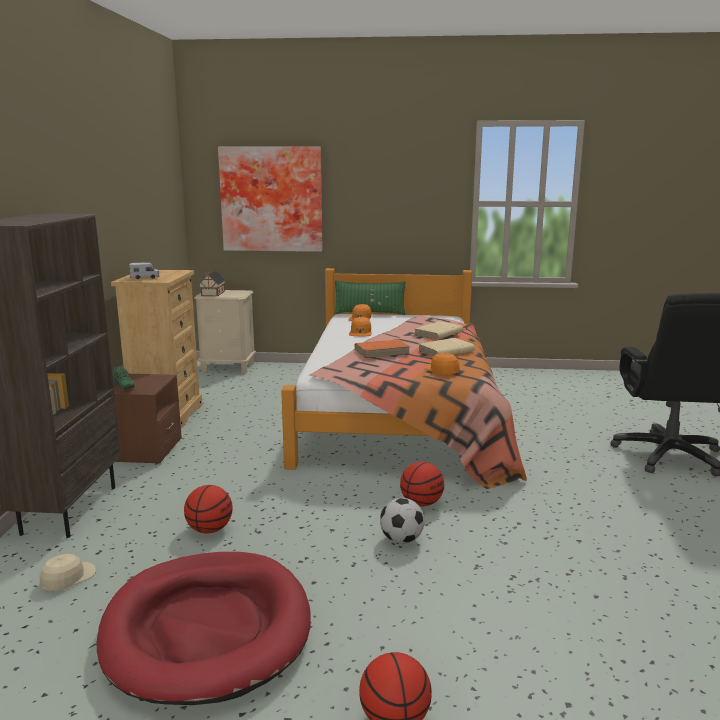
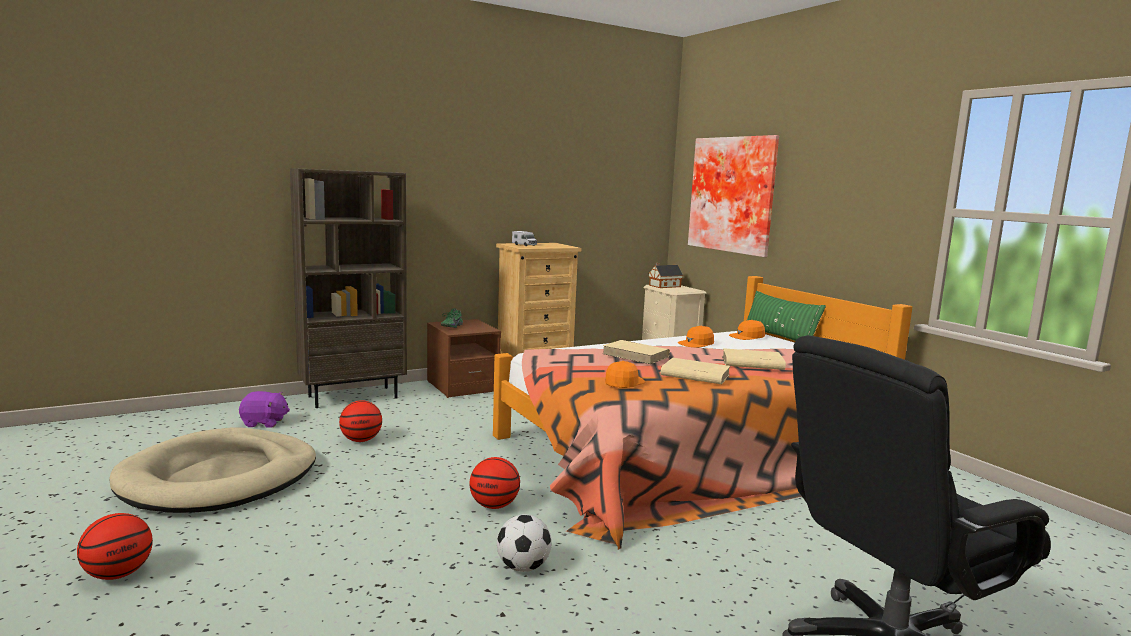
camera: 55 degrees right, 5 degrees down
(67, 578) = (264, 423): beige cap -> purple plush toy
(207, 629) = (220, 477): red dog bed -> beige dog bed
(382, 351) = (636, 355): orange book -> beige book
(401, 540) = (409, 513): football -> football (523, 567)

